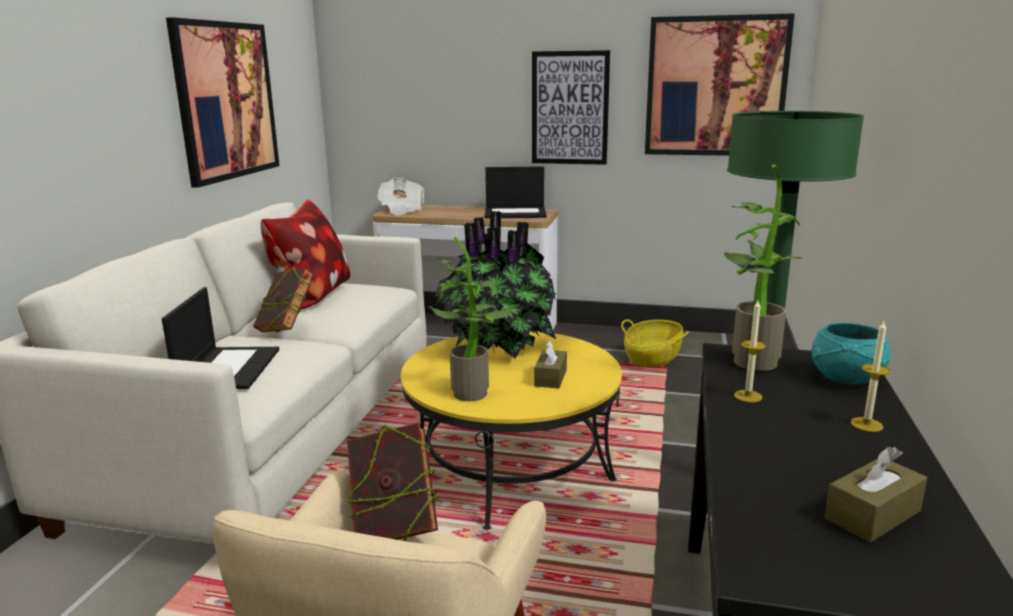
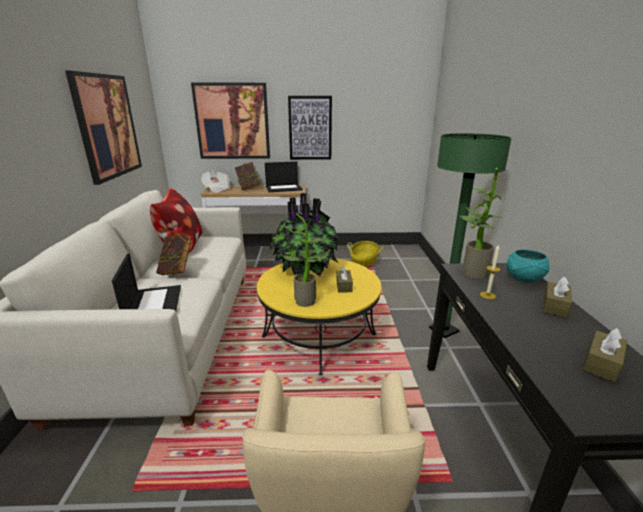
camera: 15 degrees left, 5 degrees up
(394, 528) = (310, 400): book -> book (248, 188)
(715, 87) = (387, 116): picture -> picture (232, 121)
(866, 424) = (554, 306): candle -> brown tissue box

